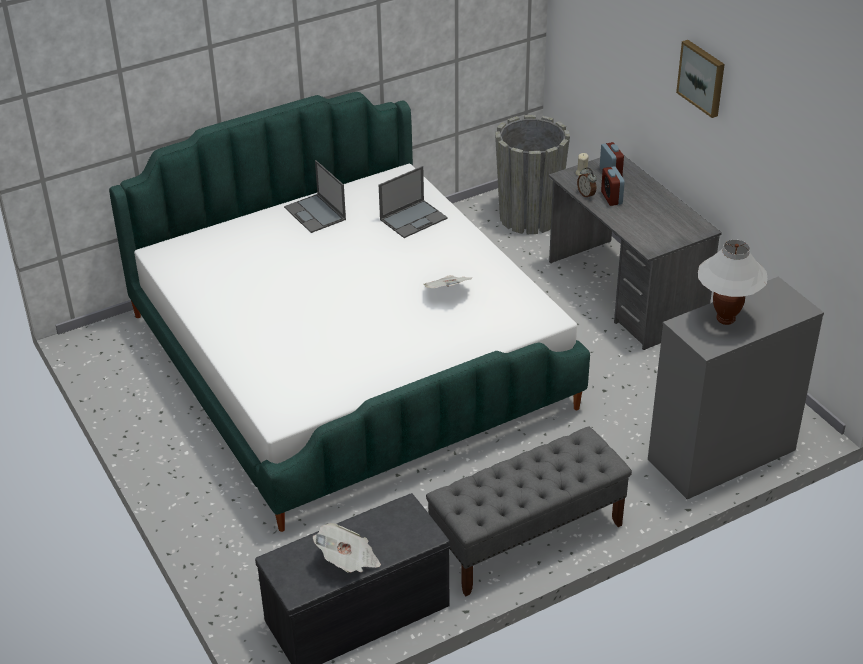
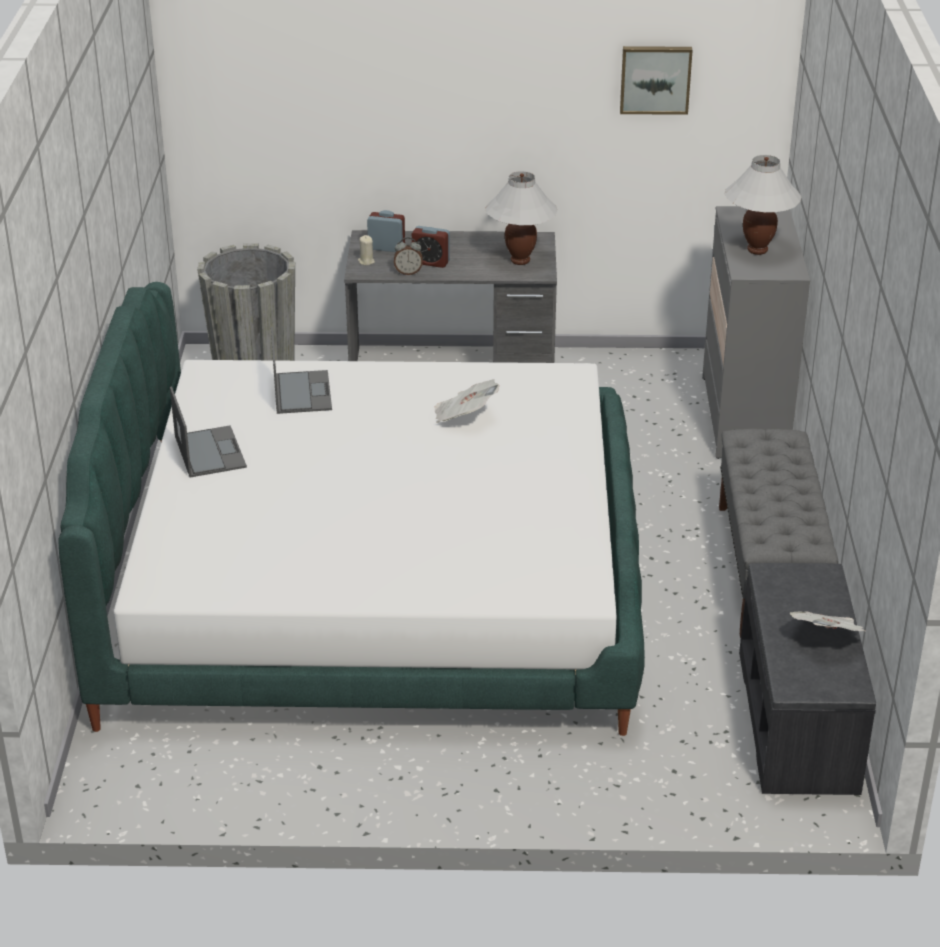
camera: 60 degrees left, 5 degrees down
(315, 214) = (209, 451): laptop -> laptop turned 105 degrees counterclockwise
(658, 233) = (520, 260): none -> white table lamp
(702, 77) = (485, 72): picture -> picture (655, 79)

